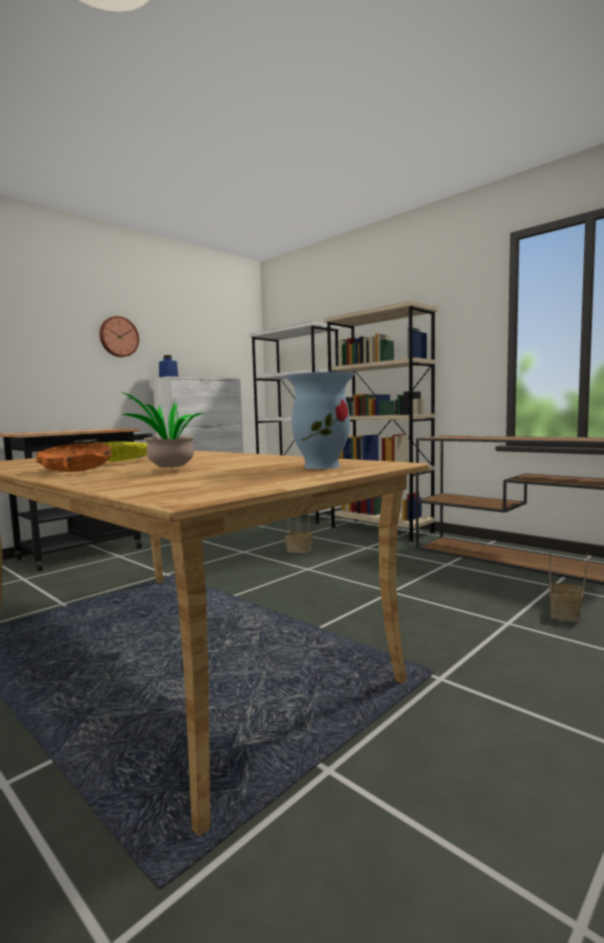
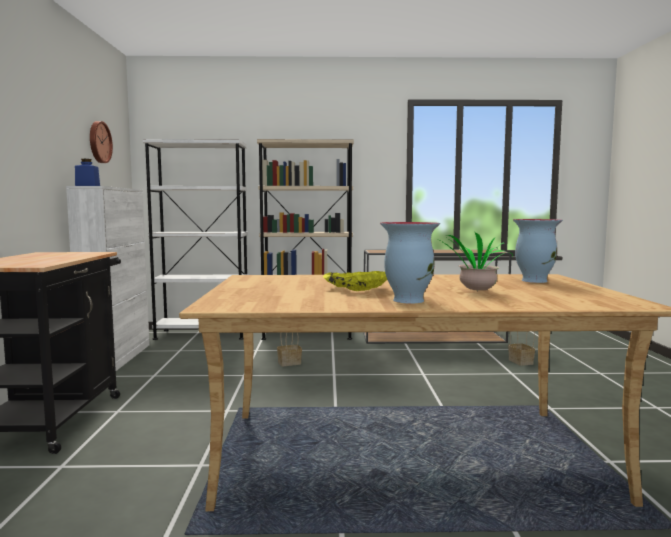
camera: 45 degrees left, 0 degrees up
(76, 470) = (407, 300): orange bowl -> vase
(118, 337) = (34, 130): wall clock -> wall clock (99, 142)

